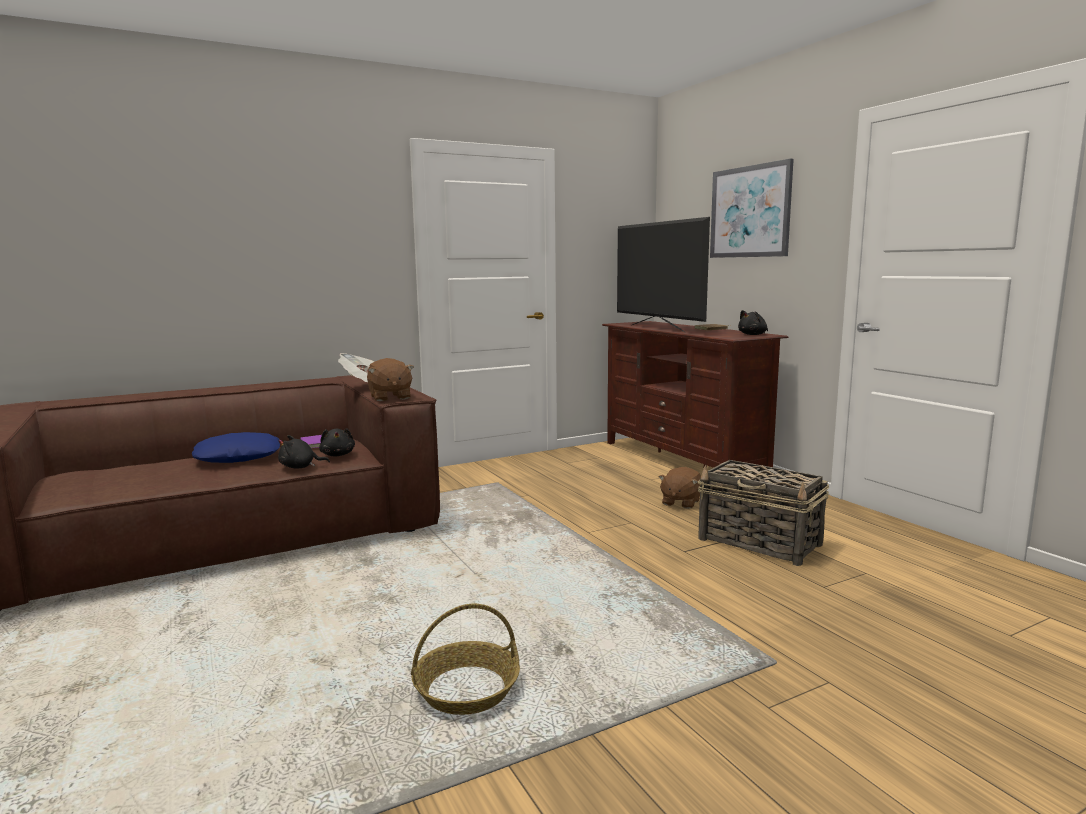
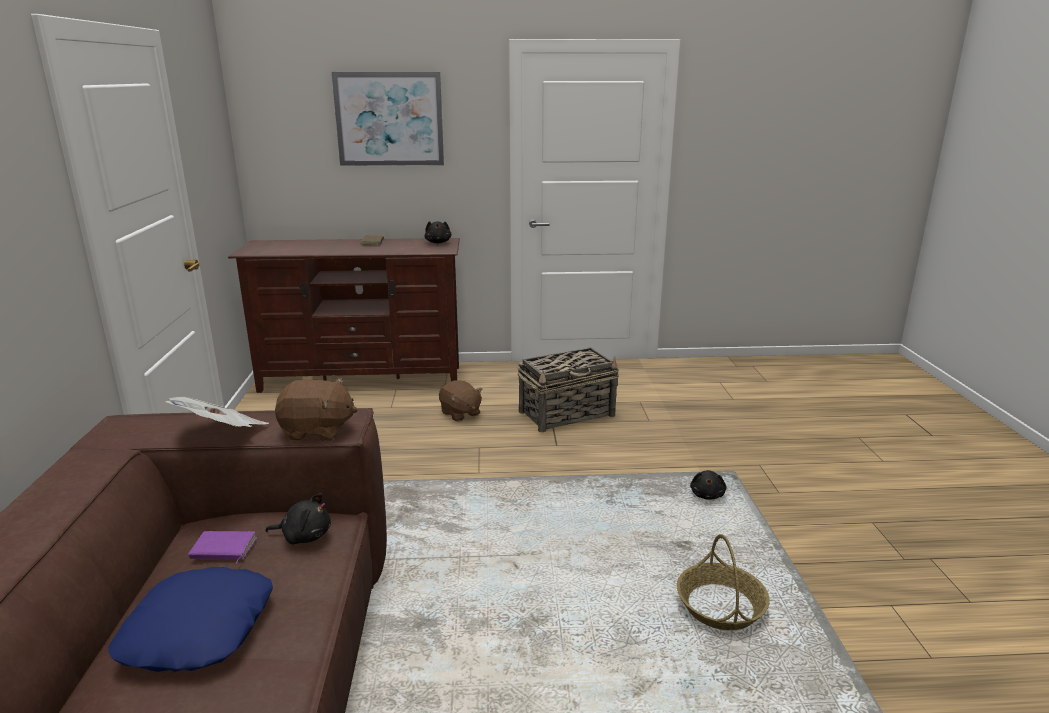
camera: 65 degrees left, 10 degrees up
(300, 467) = (318, 574): black plush toy -> black plush toy (707, 495)
(658, 328) = (326, 251): television -> none

